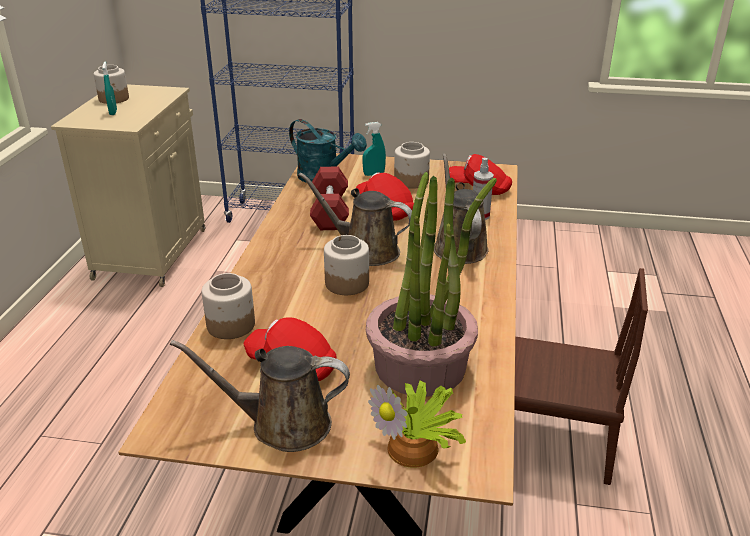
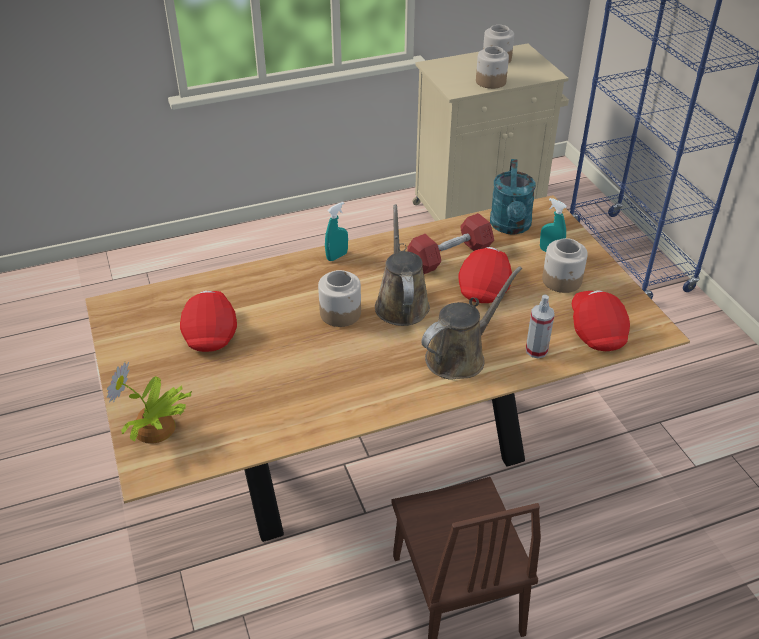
camera: 60 degrees right, 10 degrees up
(113, 112) = (471, 72): turquoise spray bottle -> turquoise spray bottle (337, 256)
(230, 325) = (239, 281): jar -> jar (490, 81)
(282, 424) = (145, 354): brown watering can -> none
(421, 366) = (254, 397): potted plant -> none

